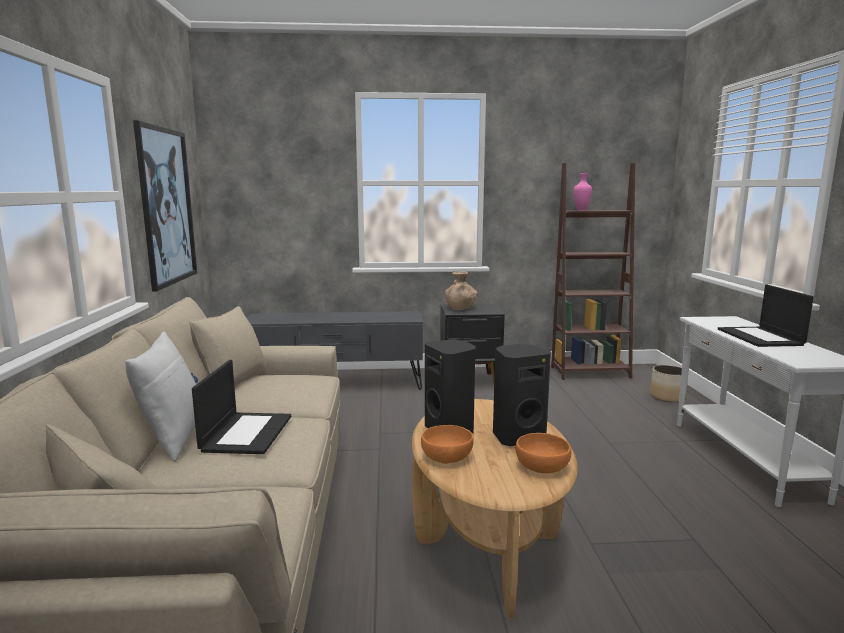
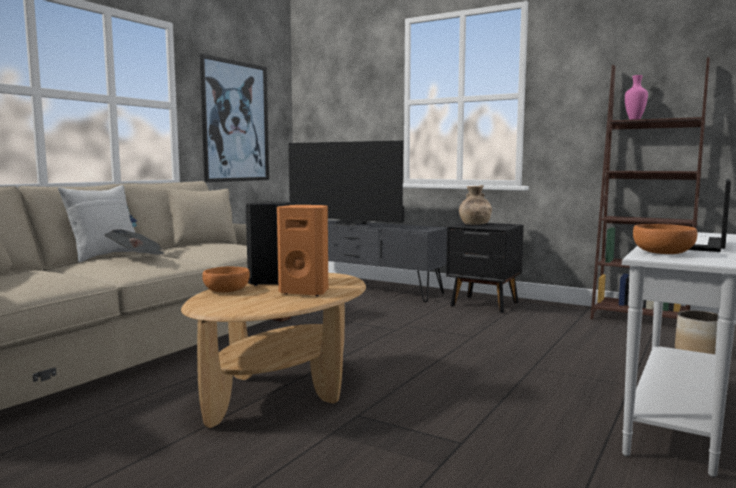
camera: 35 degrees right, 5 degrees down
(246, 433) = (138, 258): laptop -> newspaper
(319, 320) = (348, 225): none -> television
(517, 436) = (305, 292): black speaker -> orange speaker
(541, 467) = (271, 305): orange bowl -> orange bowl (661, 253)

